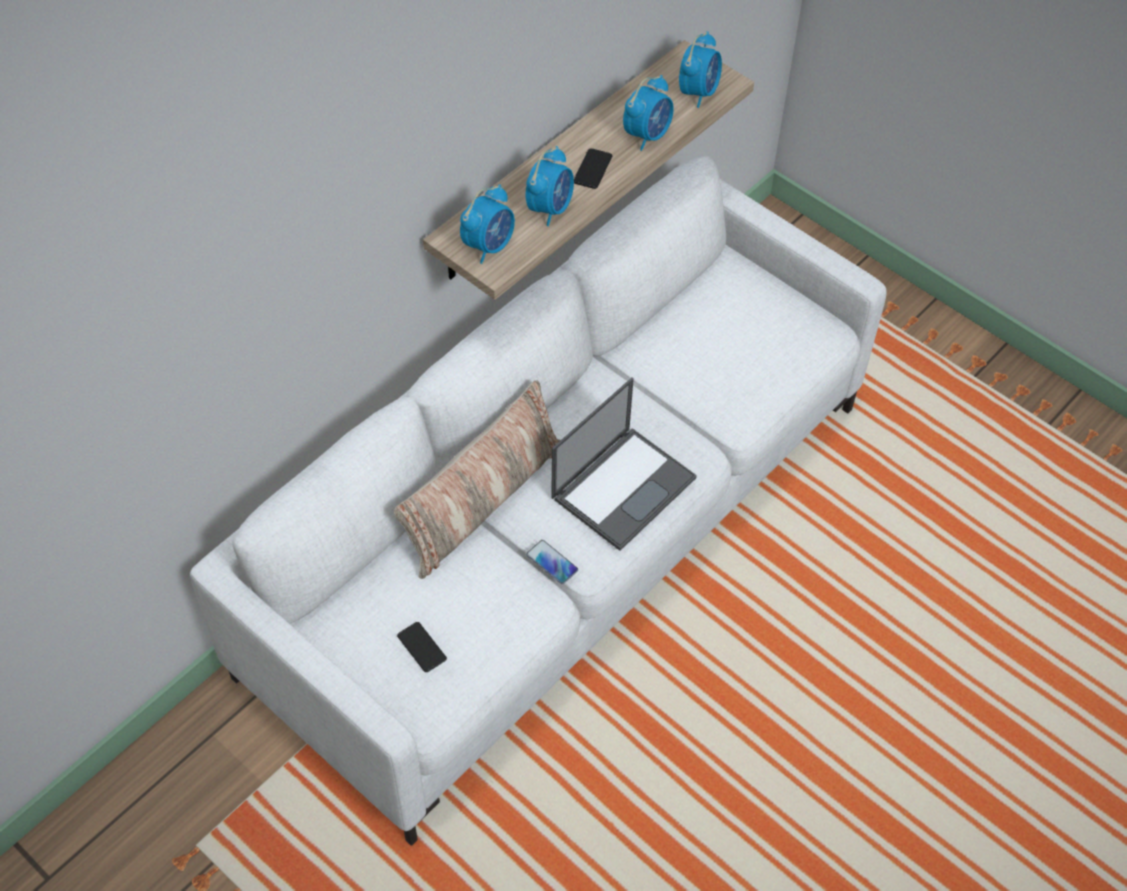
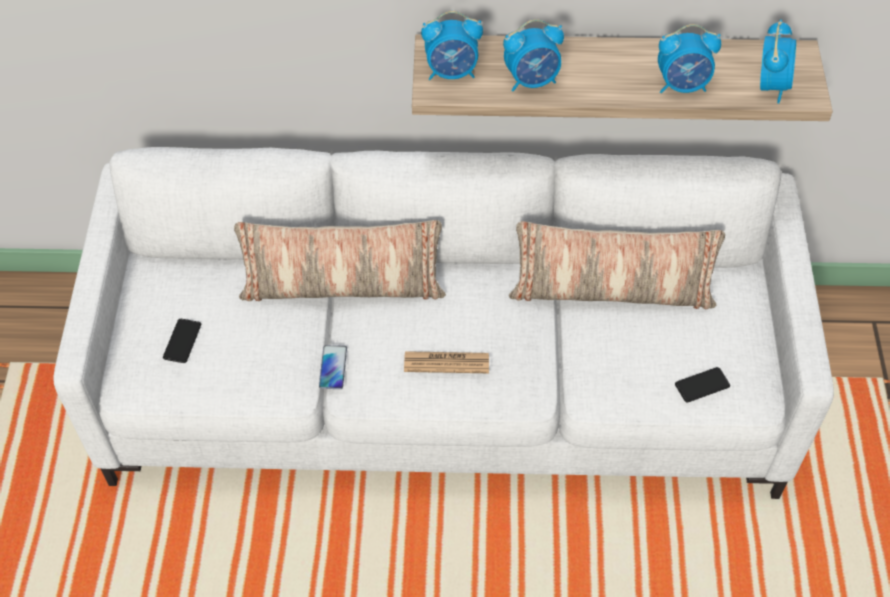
camera: 50 degrees right, 0 degrees up
(592, 169) = (603, 78): phone -> phone (702, 385)
(624, 486) = (446, 363): laptop -> newspaper
(662, 342) = (611, 290): none -> pillow
(698, 92) = (771, 85): alarm clock -> alarm clock turned 60 degrees counterclockwise

